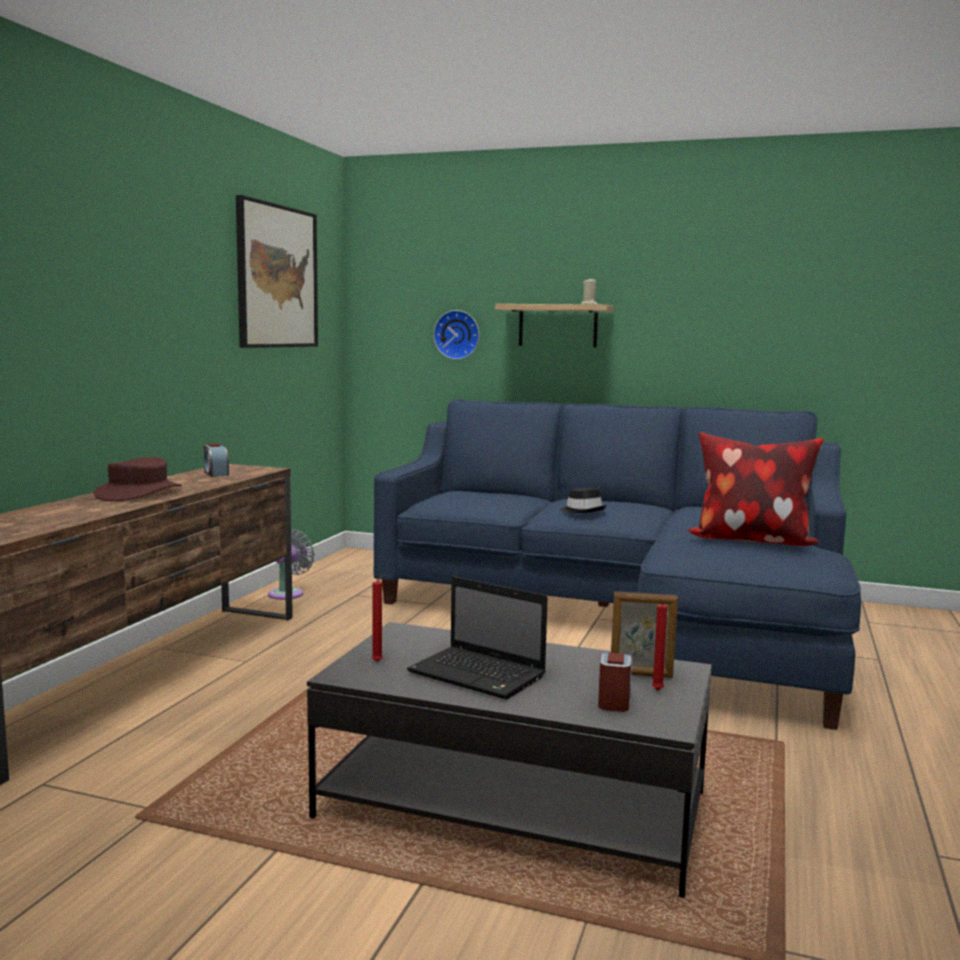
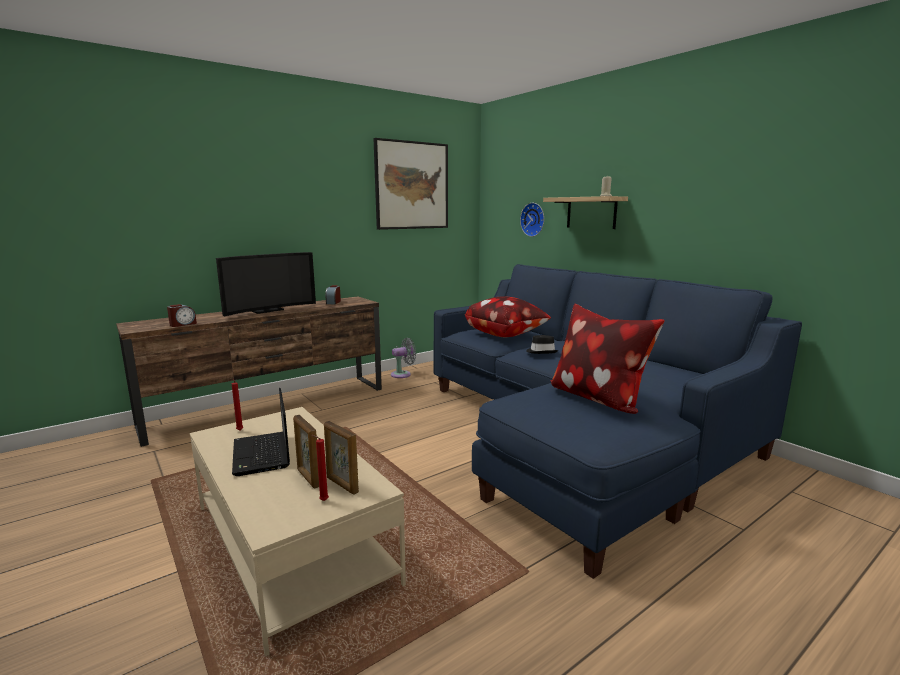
camera: 35 degrees right, 5 degrees up
(138, 493) = (266, 310): brown hat -> television
(493, 499) = (505, 334): none -> pillow
(514, 806) = (292, 544): black coffee table -> beige coffee table
(591, 679) = (308, 478): none -> picture frame
(614, 700) = (285, 498): alarm clock -> alarm clock (183, 324)

